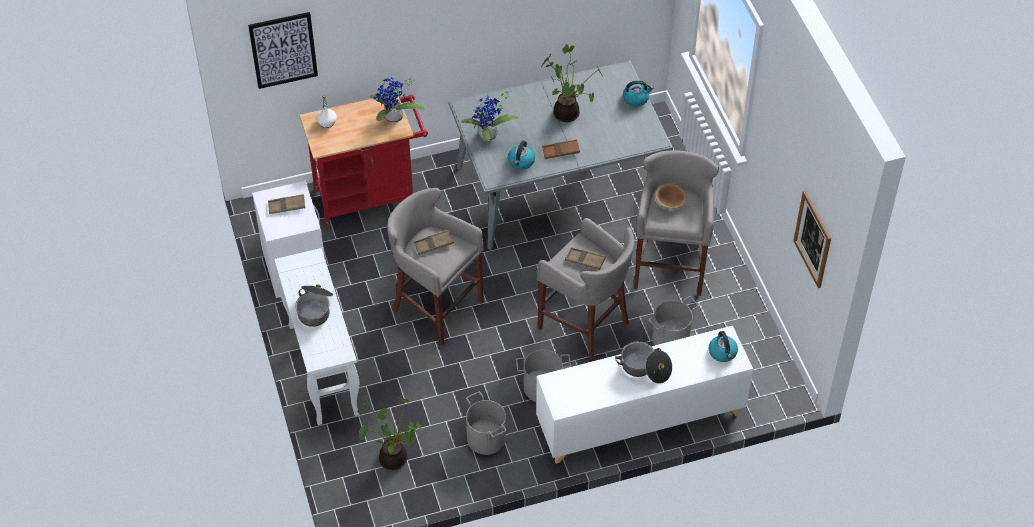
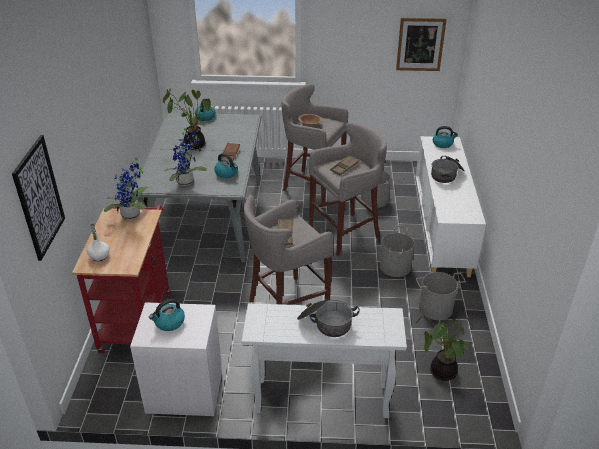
camera: 70 degrees left, 15 degrees down
(286, 206) = (169, 322): brown tray -> kettle

